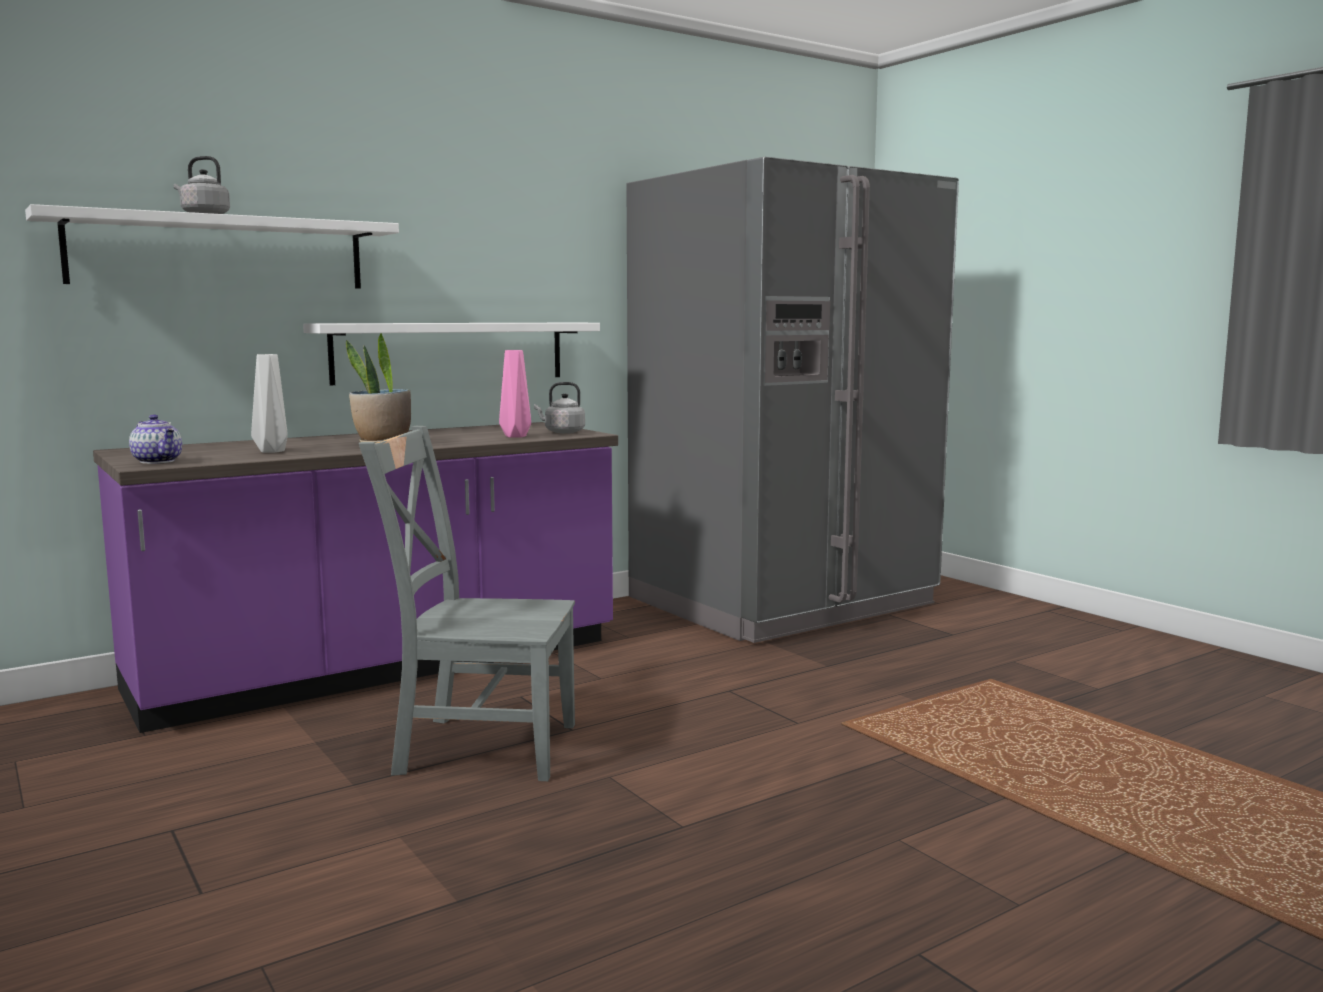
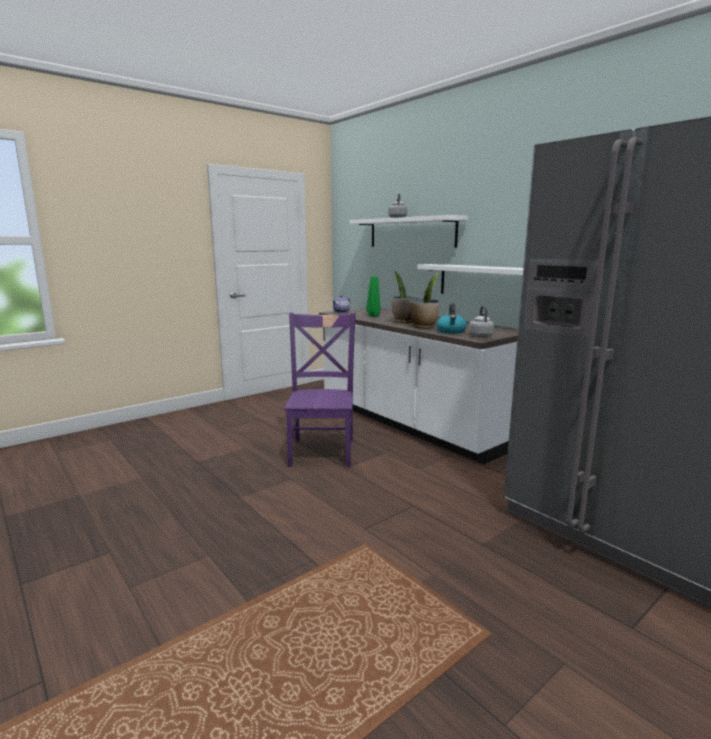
camera: 85 degrees right, 5 degrees up
(271, 451) = (373, 316): grey vase -> green vase
(381, 667) = (411, 423): purple counter -> white counter
(452, 441) = (424, 326): none -> potted plant
(479, 747) = (322, 451): grey chair -> purple chair
(517, 436) = (451, 331): pink vase -> kettle

